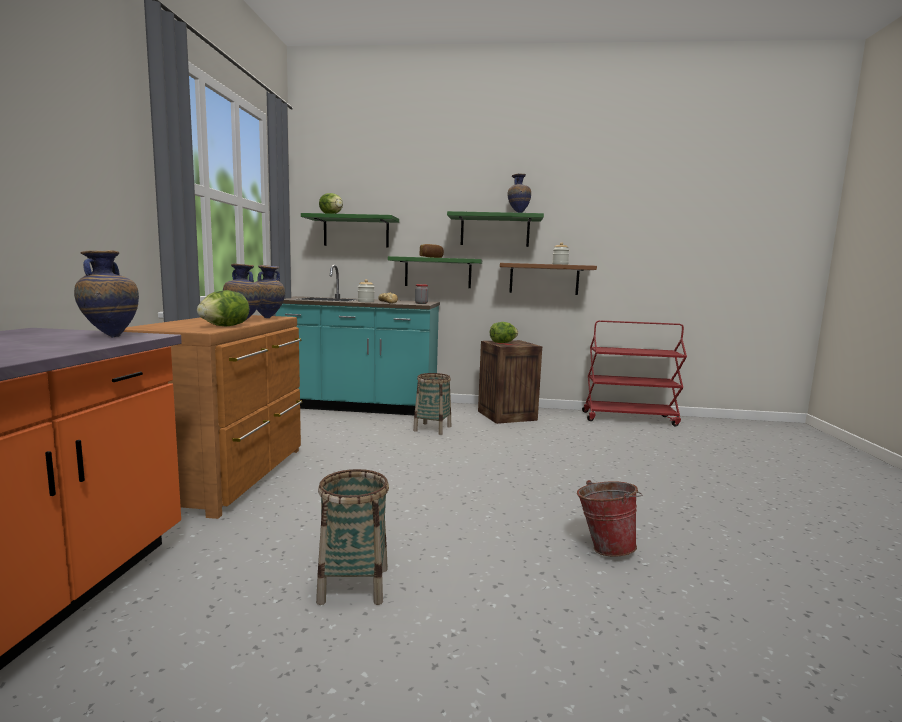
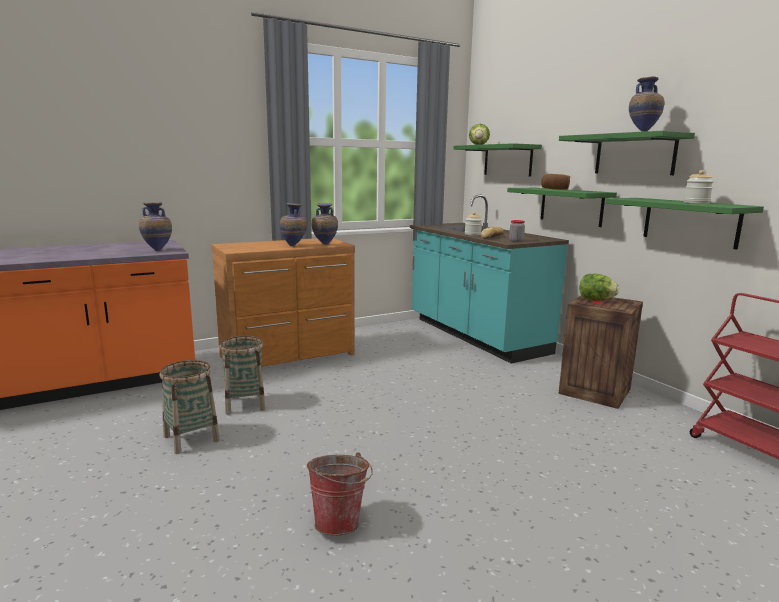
camera: 55 degrees right, 5 degrees up
(225, 326) = (262, 249): lettuce -> none
(432, 428) = (483, 375): basket -> basket (245, 404)
(544, 279) = (690, 222): brown shelf -> green shelf

